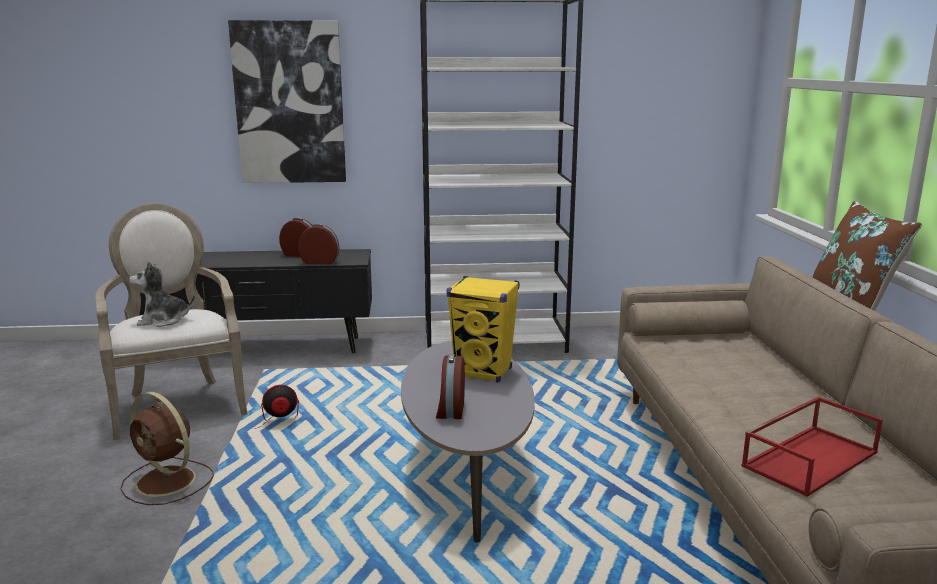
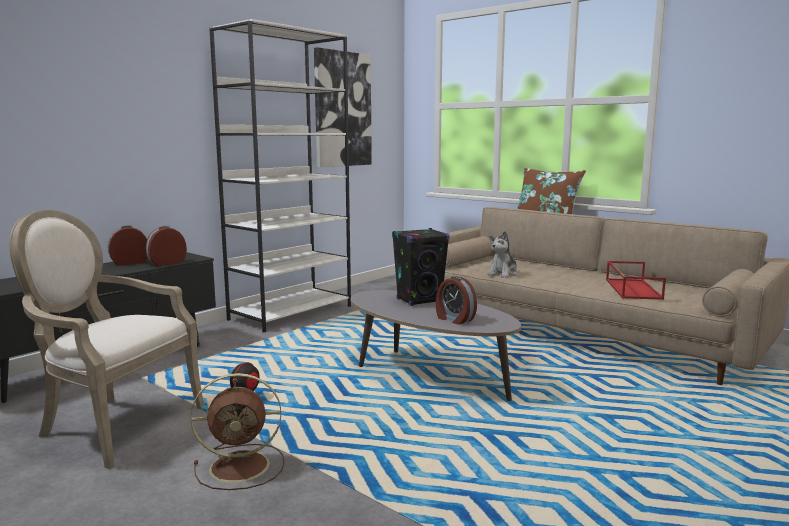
camera: 45 degrees left, 5 degrees down
(163, 320) = (120, 327): plush toy -> plush toy (503, 274)
(289, 103) = (97, 113): picture -> picture (342, 109)
(483, 372) = (419, 300): yellow speaker -> black speaker

